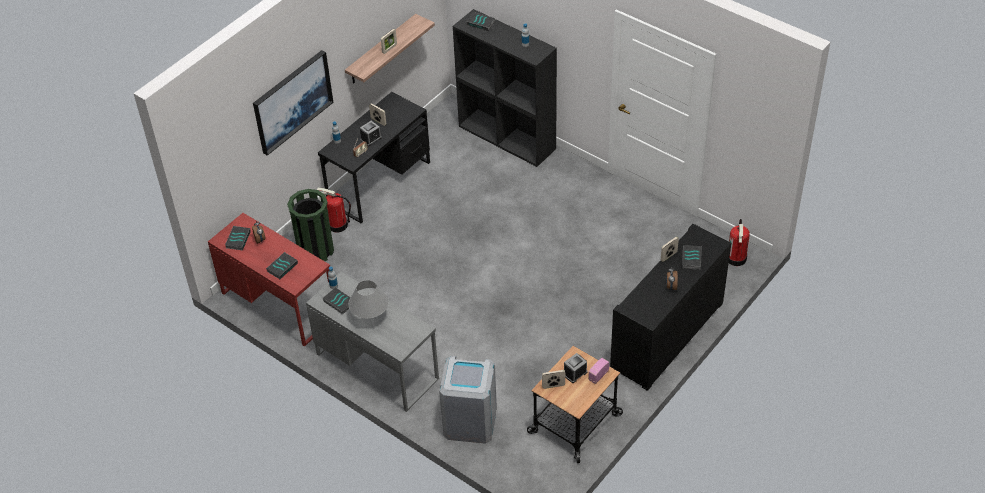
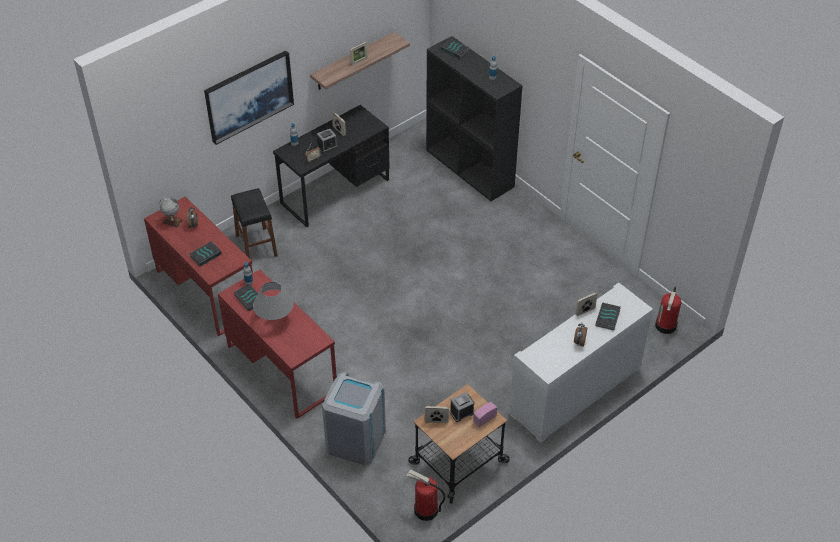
camera: 10 degrees right, 0 degrees up
(237, 239) = (172, 221): book -> globe
(316, 250) = (256, 245): green trash can -> black stool
(337, 225) = (283, 225): fire extinguisher -> fire extinguisher (425, 510)
(377, 366) = (282, 368): grey desk -> red desk
(667, 335) = (575, 391): black cabinet -> white cabinet

